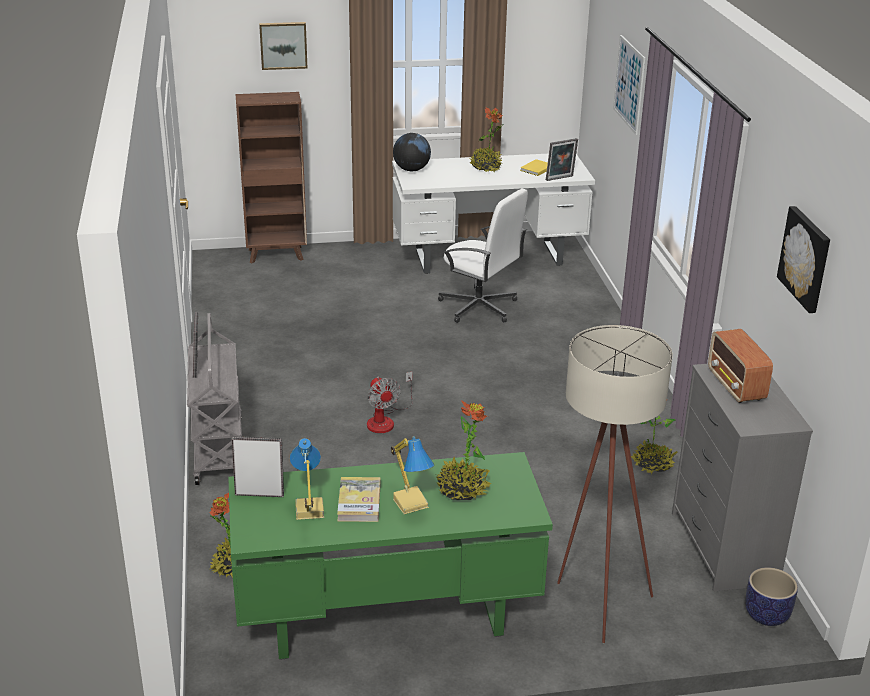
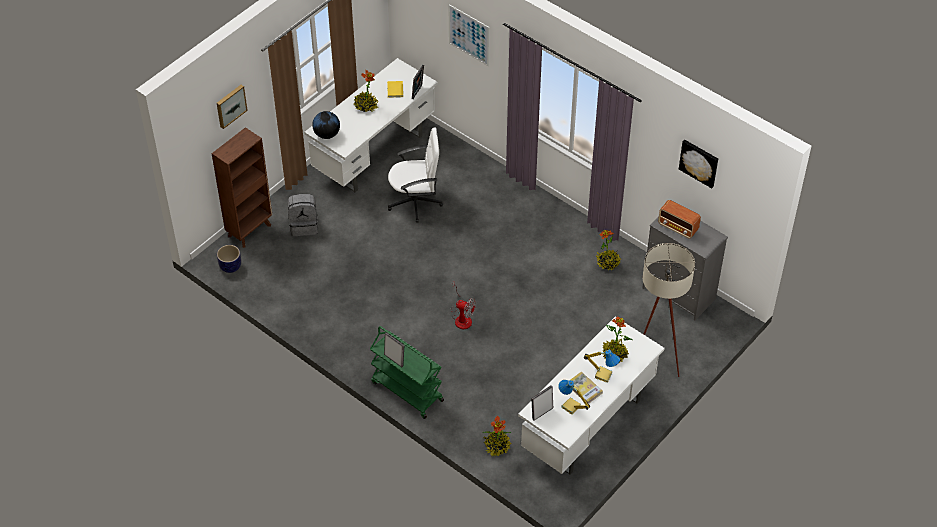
camera: 40 degrees left, 20 degrees up
(218, 449) = (406, 391): grey cart -> green cart
(333, 274) = (304, 225): none -> grey backpack
(386, 619) = (588, 426): green desk -> white desk
(766, 615) = (724, 319): planter -> planter (230, 267)

